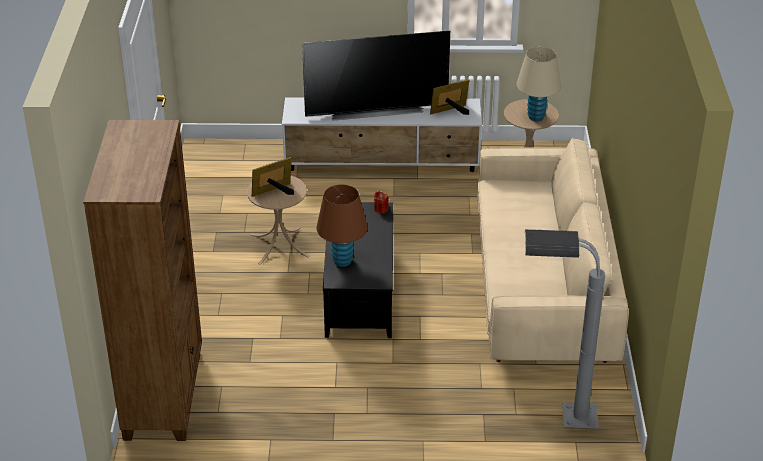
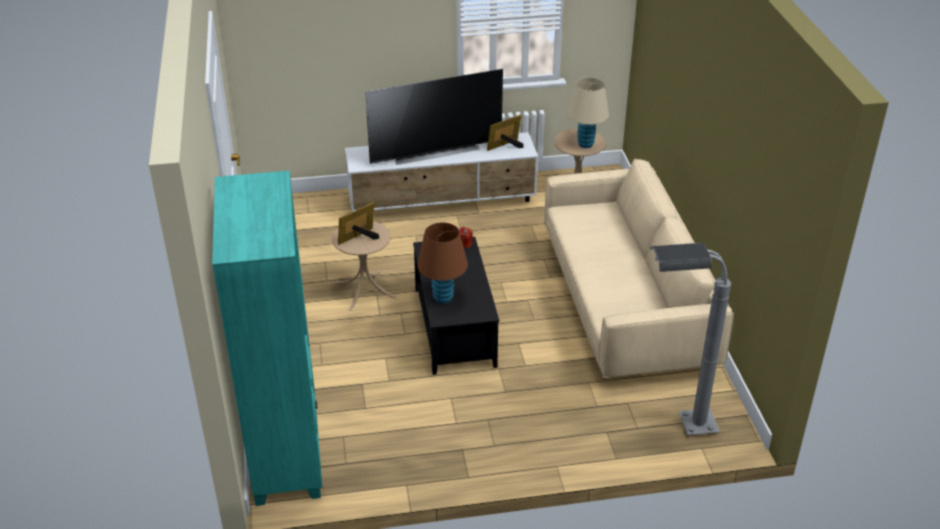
camera: 10 degrees left, 0 degrees up
(164, 395) = (287, 453): brown bookcase -> turquoise bookcase

